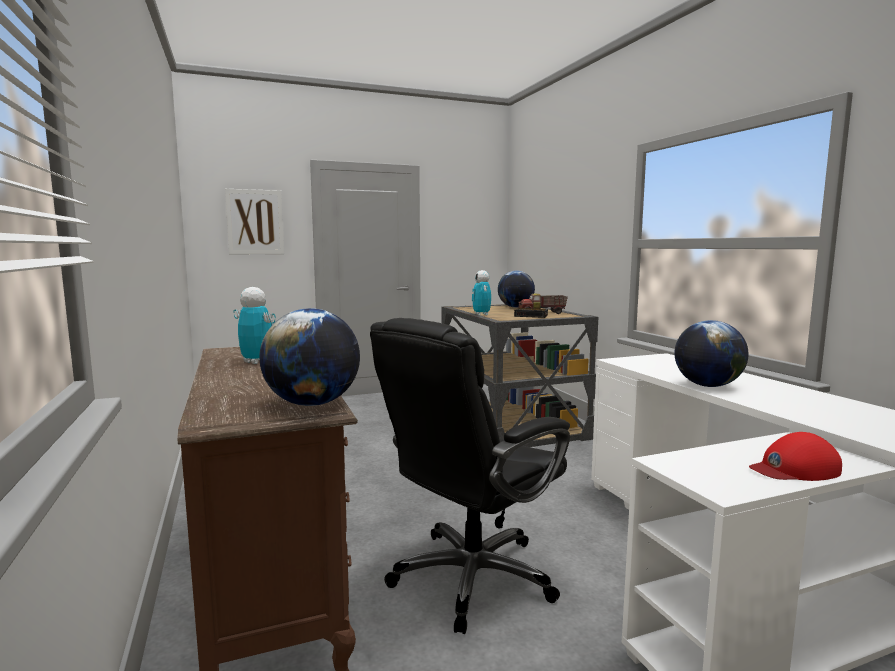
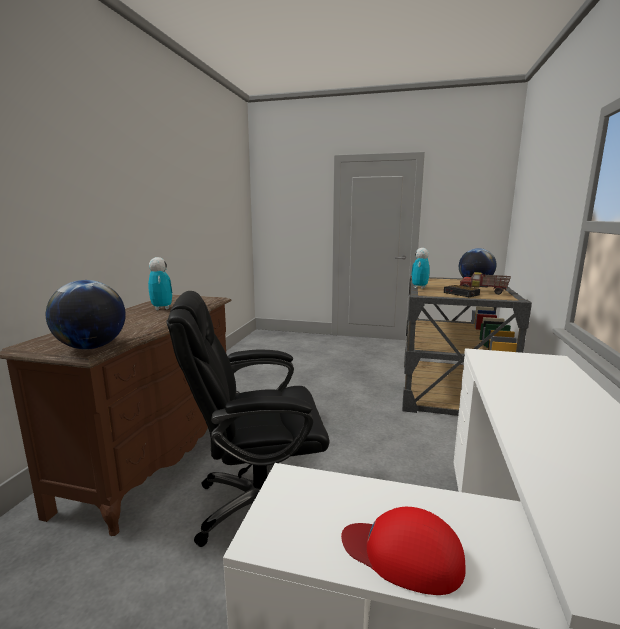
camera: 35 degrees right, 5 degrees up
(255, 222) = (294, 204): picture -> none
(707, 386) = (518, 408): globe -> none

